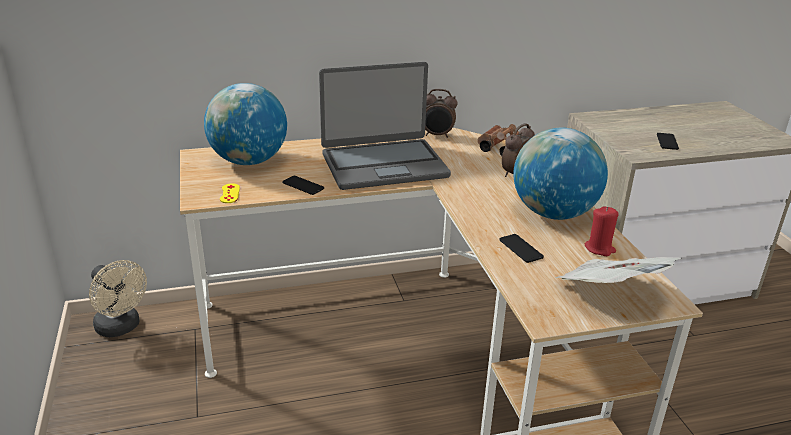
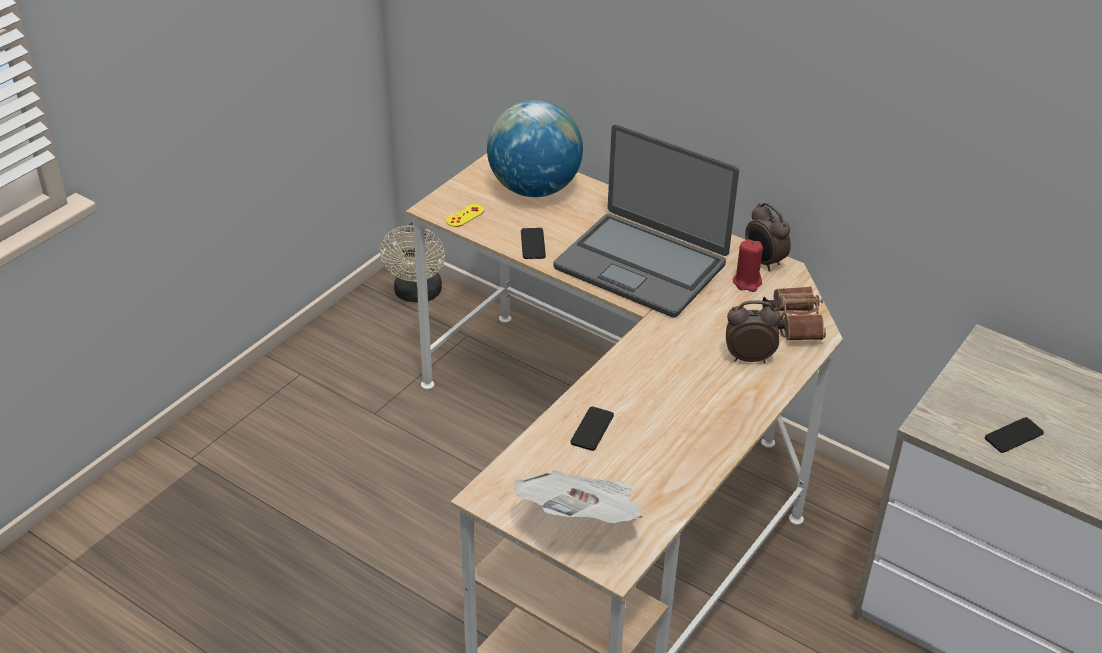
camera: 50 degrees right, 10 degrees up
(553, 213) = (695, 420): globe -> none
(599, 249) = (660, 481): red candle -> red candle (747, 282)

